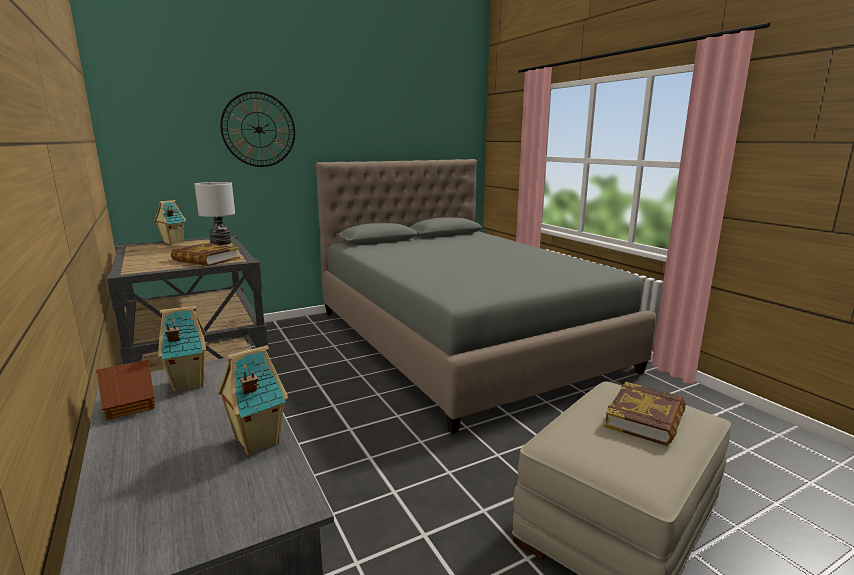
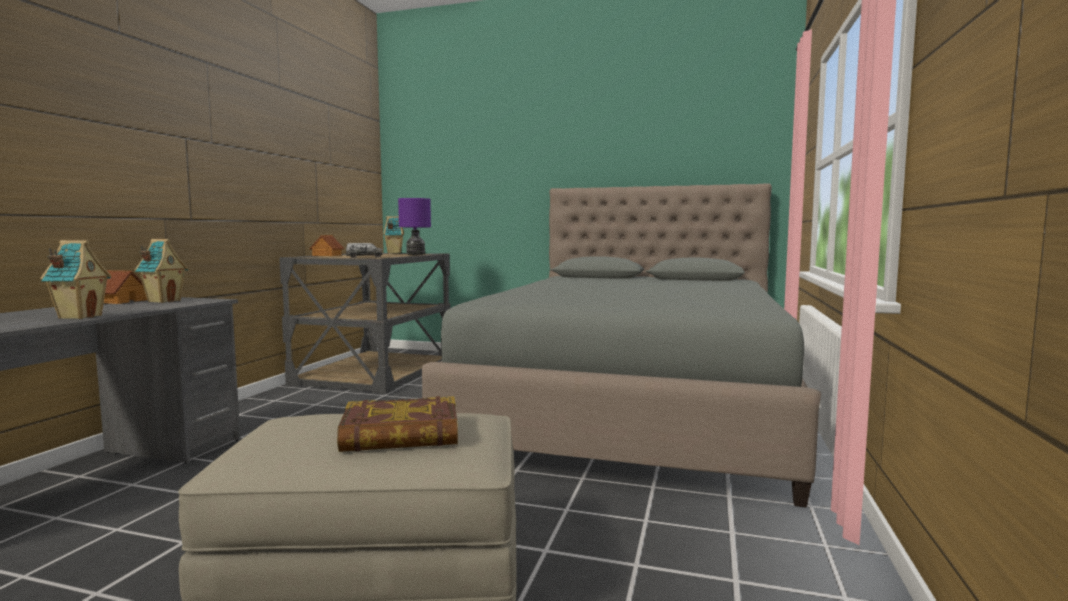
camera: 45 degrees right, 10 degrees down
(138, 262) = (326, 255): none -> toy house
(206, 259) = (364, 257): book -> toy truck
(221, 243) = (415, 254): grey table lamp -> purple table lamp
(259, 129) = (502, 158): wall clock -> none

